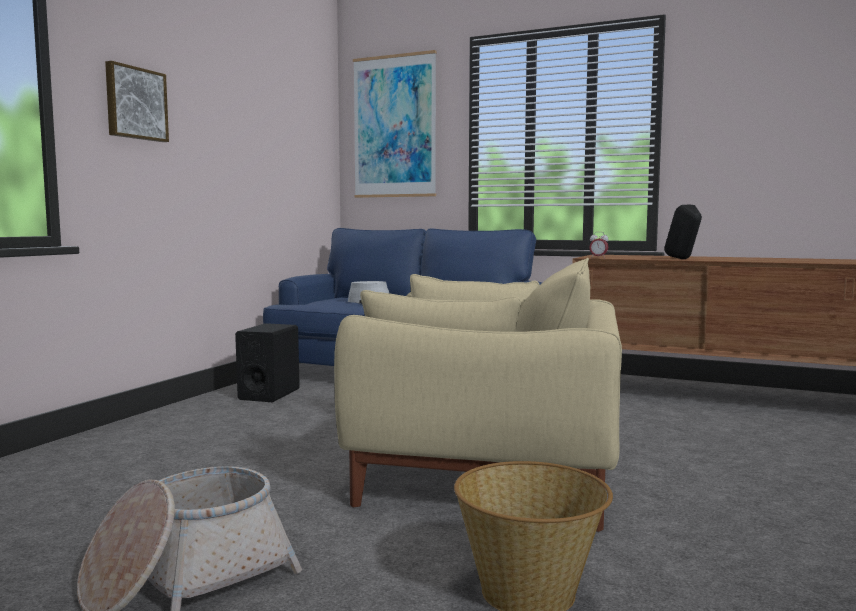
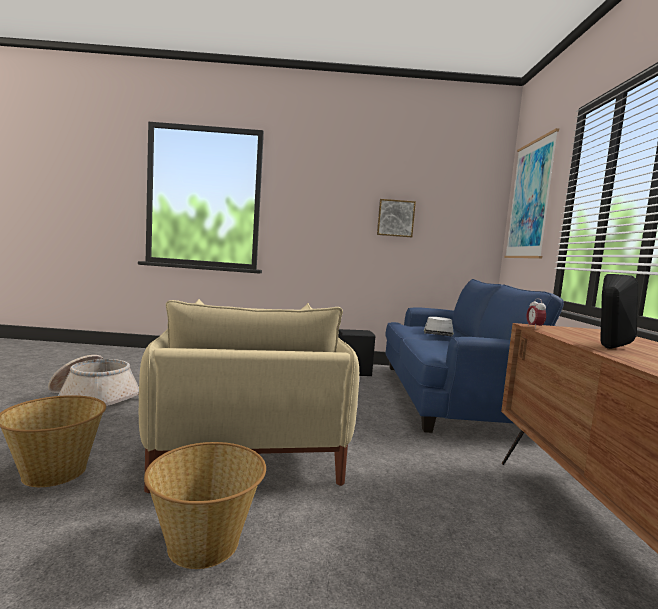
camera: 65 degrees right, 0 degrees up
(135, 103) = (308, 201): picture -> picture (395, 218)
(703, 507) = (204, 544): none -> basket

